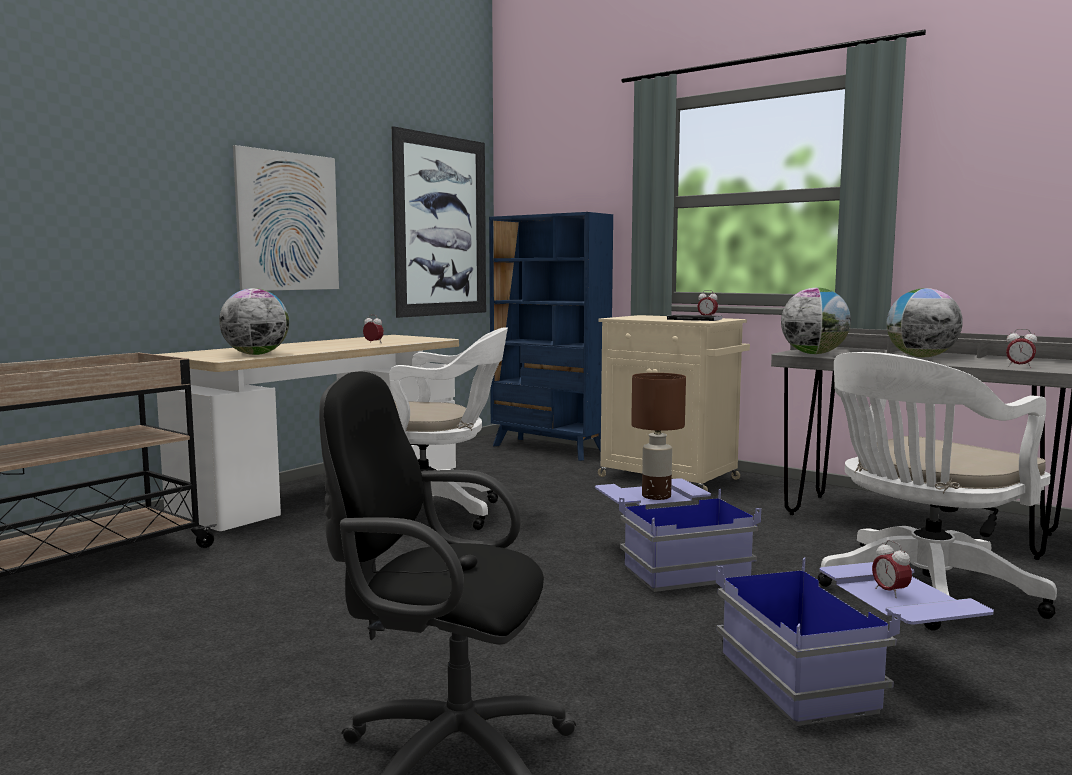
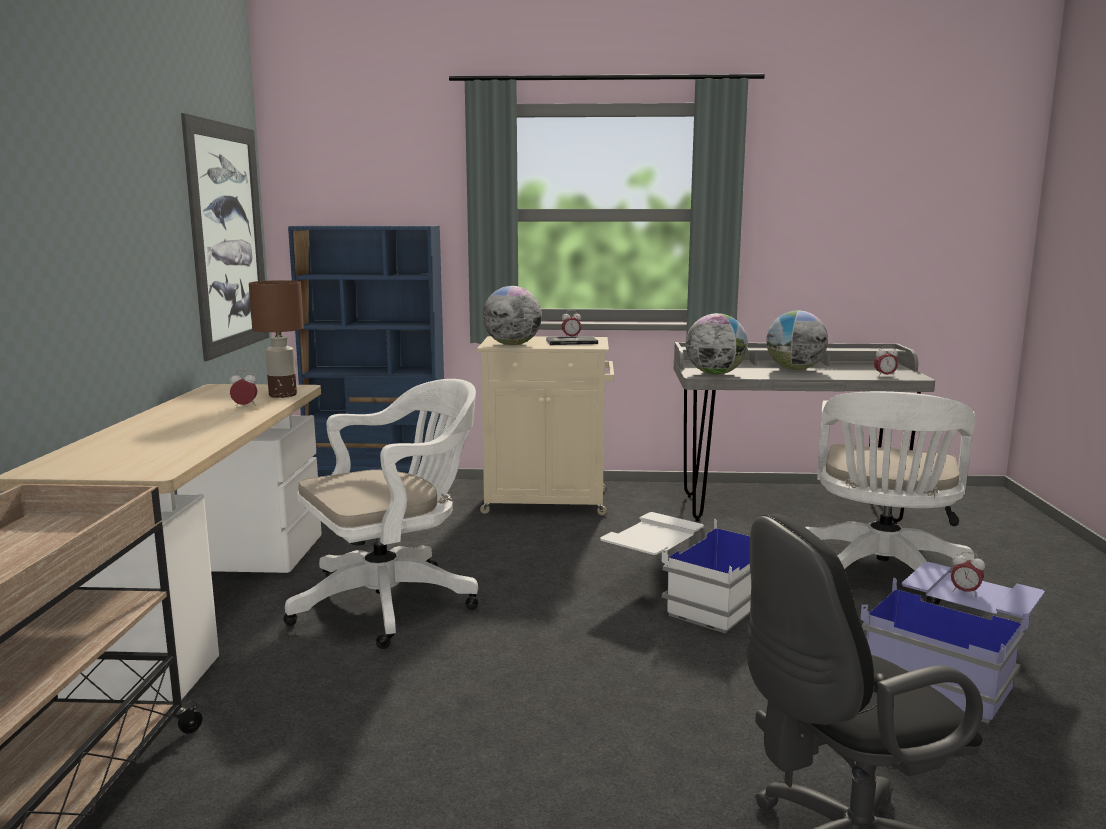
camera: 35 degrees left, 5 degrees up
(256, 354) = (167, 453): globe -> globe (512, 345)
(288, 221) = (103, 253): picture -> none
(655, 496) = (661, 537): brown table lamp -> brown table lamp (282, 395)
(668, 560) = (685, 596): blue storage box -> white storage box

